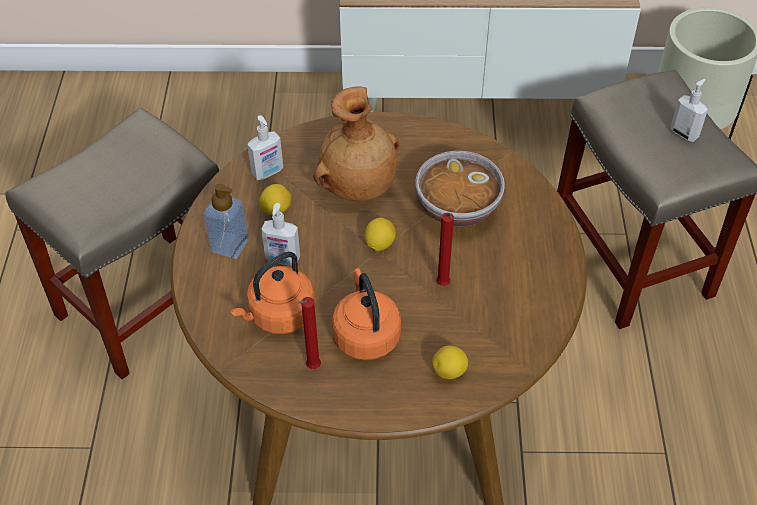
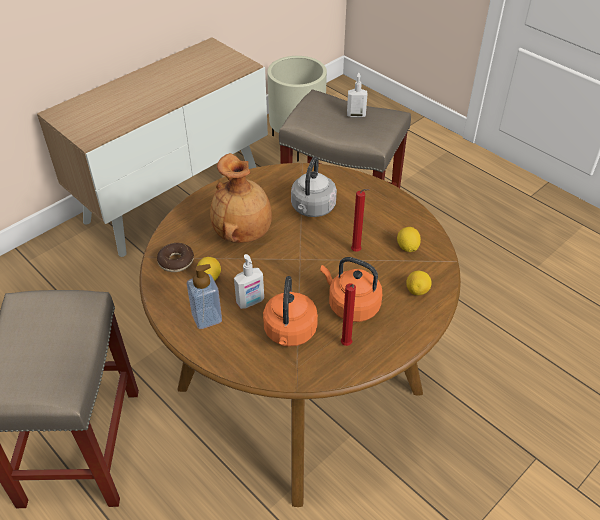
camera: 45 degrees left, 5 degrees down
(268, 172) = (176, 262): soap dispenser -> donut
(379, 244) = (295, 254): lemon -> lemon (407, 247)
(457, 208) = (312, 209): bowl -> grey kettle

